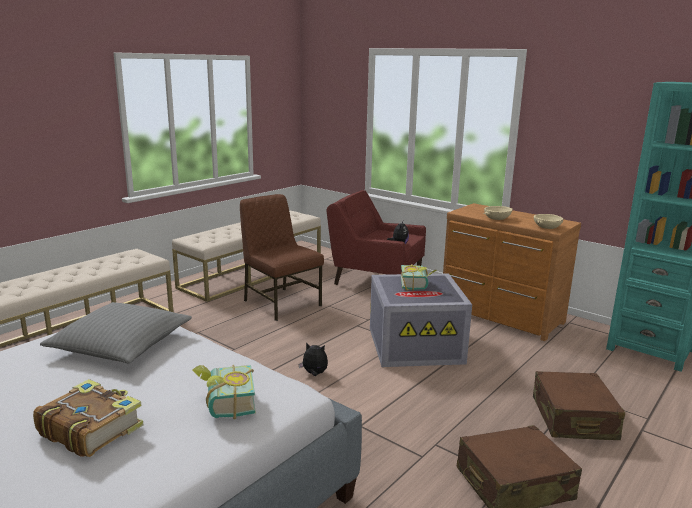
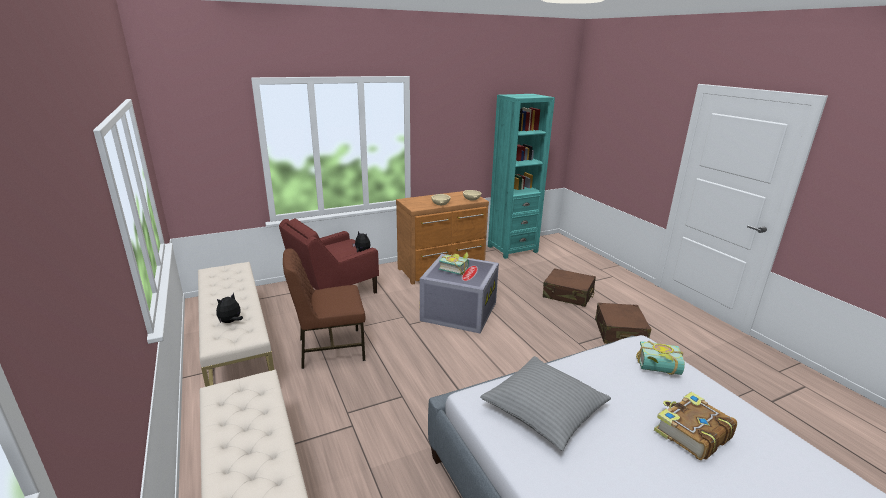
camera: 65 degrees left, 5 degrees up
(314, 374) = (473, 364): plush toy -> plush toy (231, 322)

